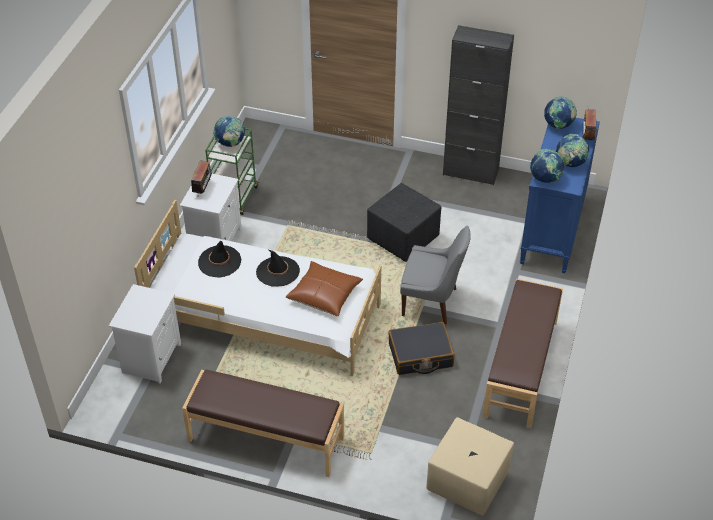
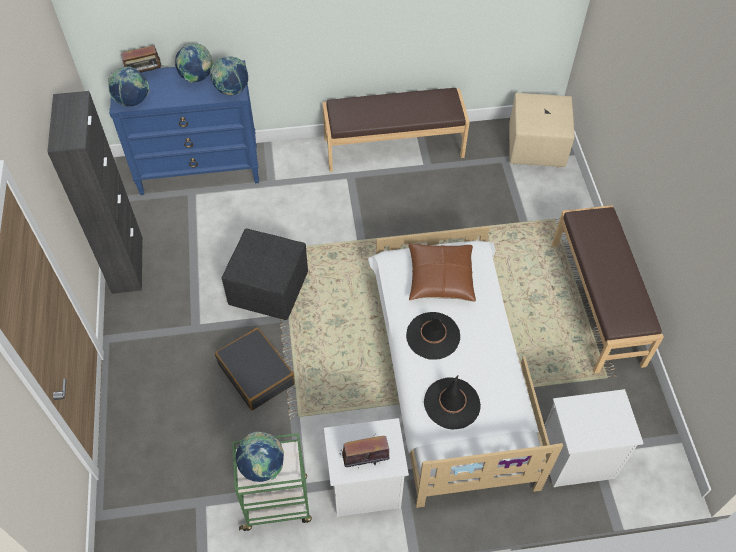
camera: 115 degrees left, 10 degrees up
(420, 355) = (423, 221): black suitcase -> black suitcase (256, 373)
(432, 302) = (349, 234): grey chair -> none

